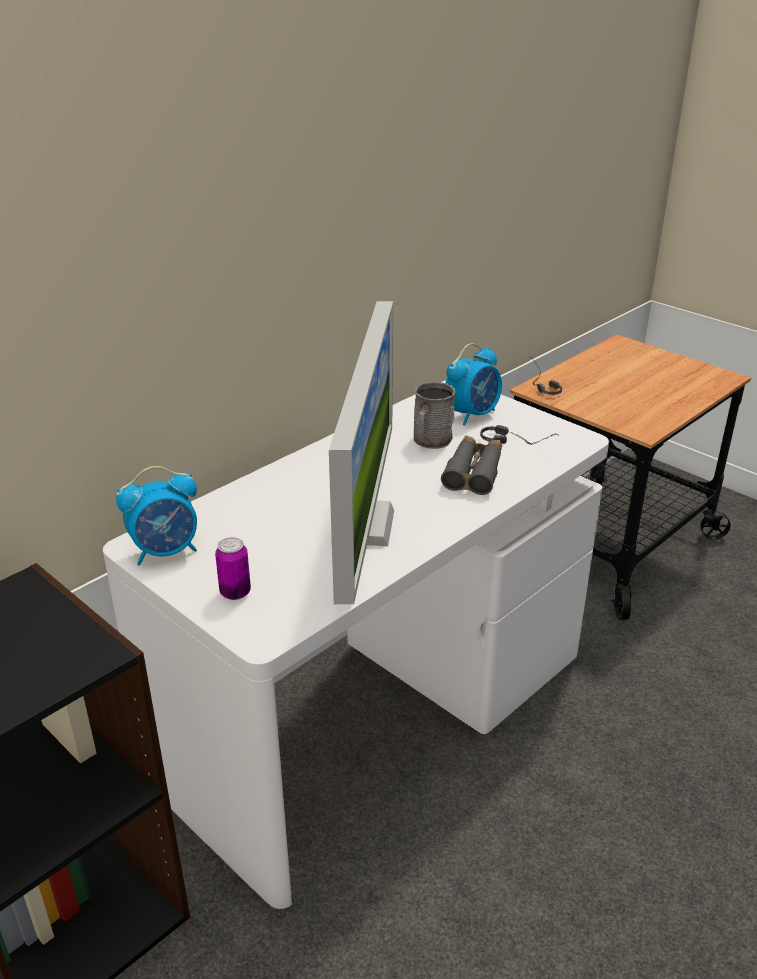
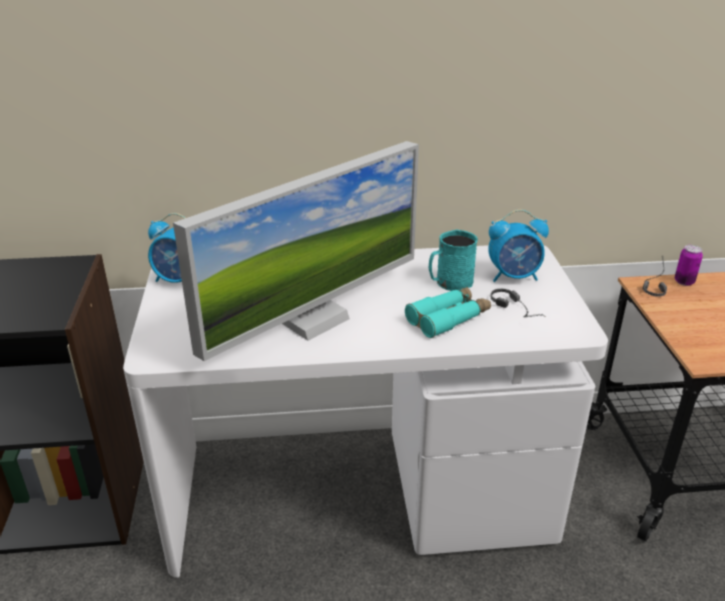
camera: 40 degrees right, 0 degrees up
(235, 592) = (178, 323): can -> can (684, 282)
(430, 441) = (449, 283): grey mug -> turquoise mug
(474, 472) = (448, 318): grey binoculars -> turquoise binoculars

